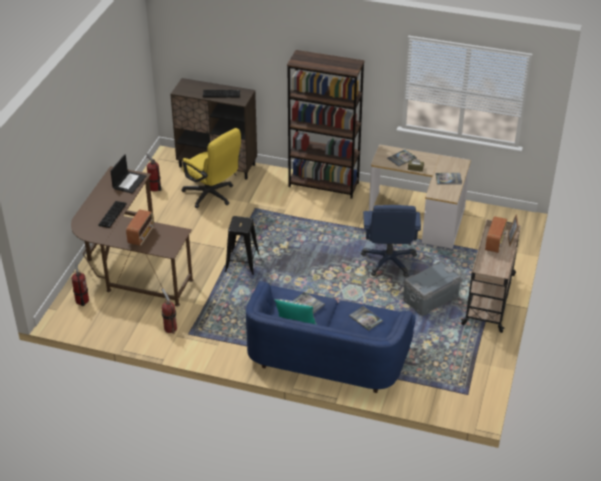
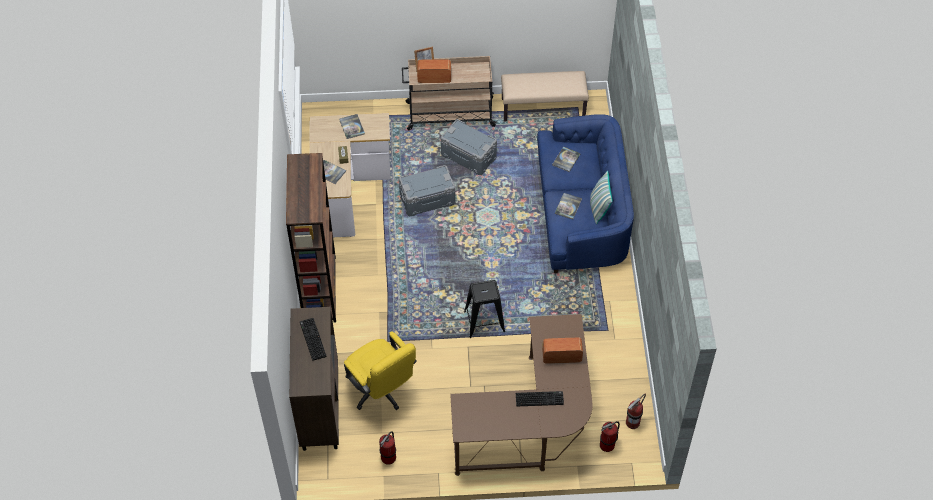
camera: 110 degrees left, 15 degrees up
(129, 182) = (475, 408): laptop -> none
(170, 328) = (607, 348): fire extinguisher -> fire extinguisher (632, 422)
(212, 196) = (381, 391): yellow office chair -> yellow office chair turned 120 degrees clockwise
(389, 261) = (427, 200): blue office chair -> grey storage box
(476, 368) = (543, 107): none -> beige bench

